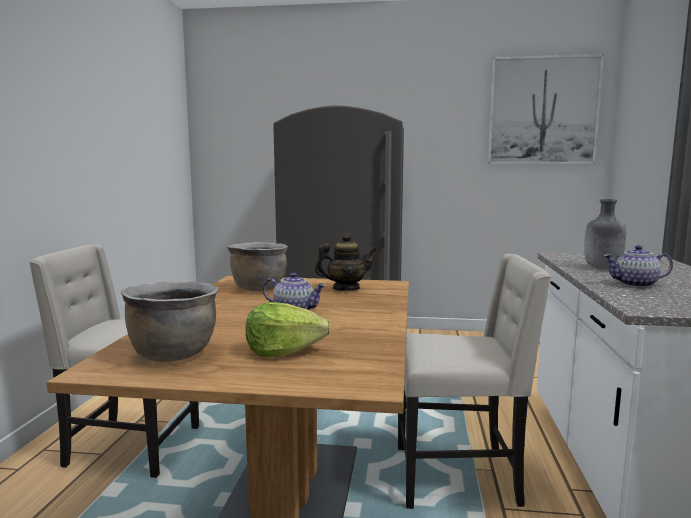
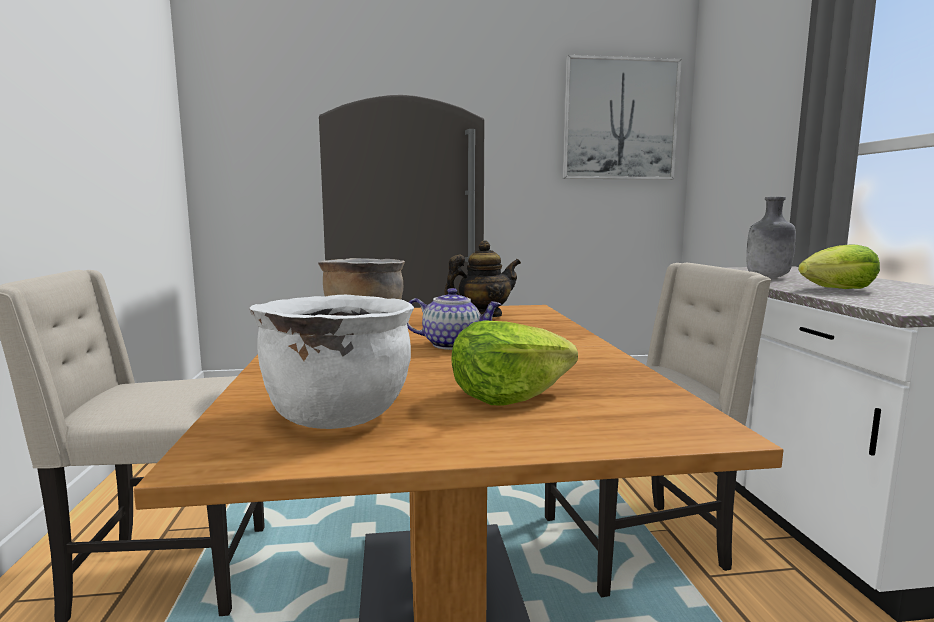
camera: 15 degrees left, 0 degrees up
(173, 354) = (338, 415): brown cooking pot -> white cooking pot
(635, 284) = (837, 289): teapot -> lettuce

